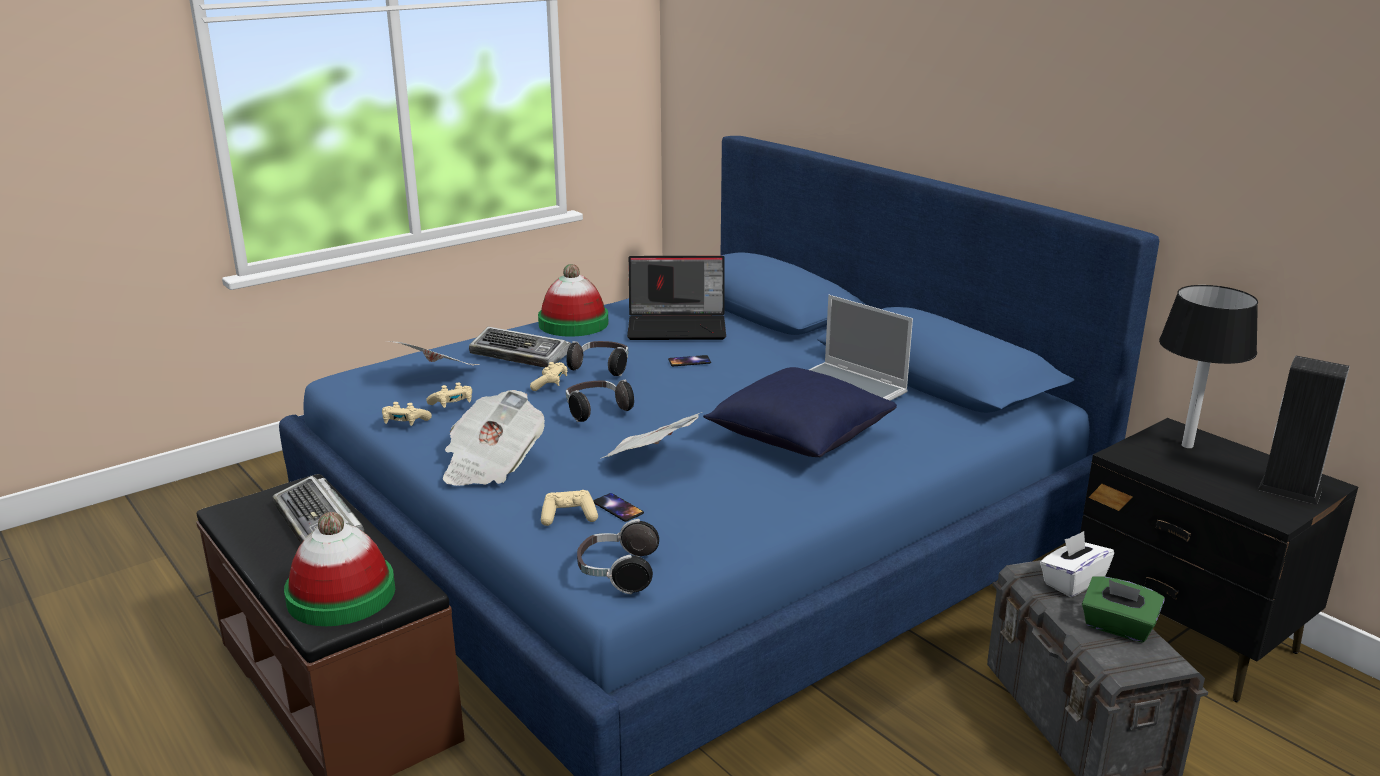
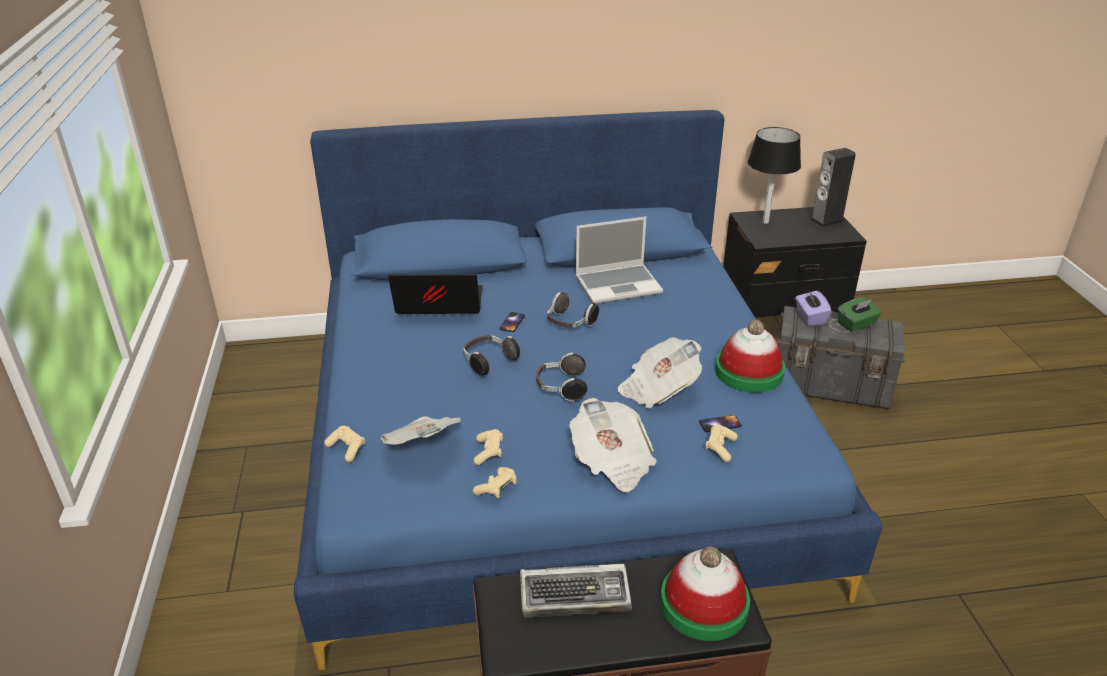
camera: 60 degrees left, 10 degrees up
(522, 354) = (418, 391): keyboard -> none
(550, 384) = (497, 393): beige game controller -> beige game controller (347, 449)
(573, 323) = (373, 348): hat -> hat (749, 372)
(617, 573) = (804, 450): headphones -> headphones (569, 323)
(678, 326) = (438, 305): laptop -> laptop turned 120 degrees counterclockwise
(798, 438) = (670, 325): blue pillow -> none
(1072, 582) = (810, 318): white tissue box -> purple tissue box

